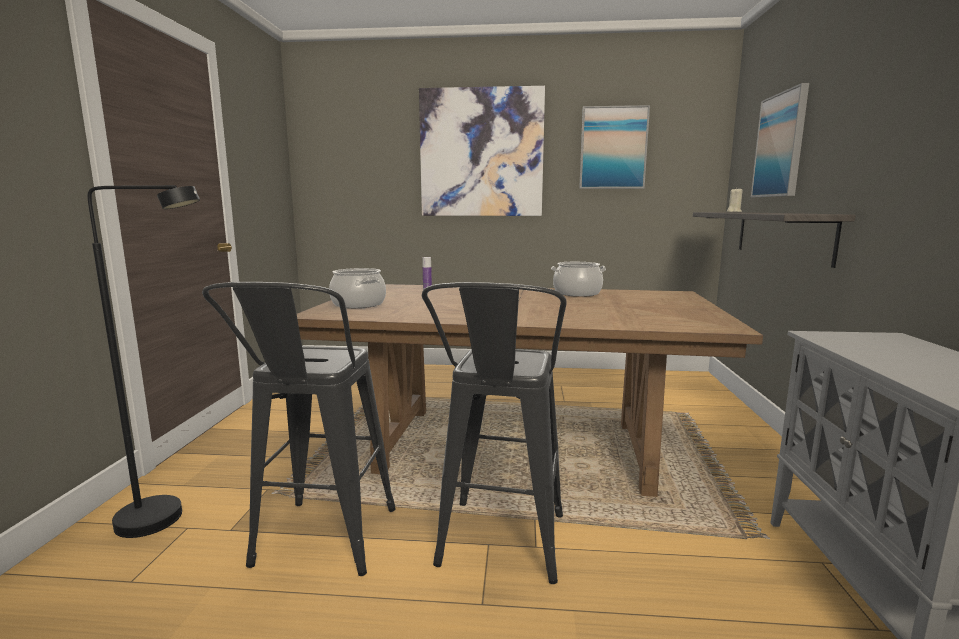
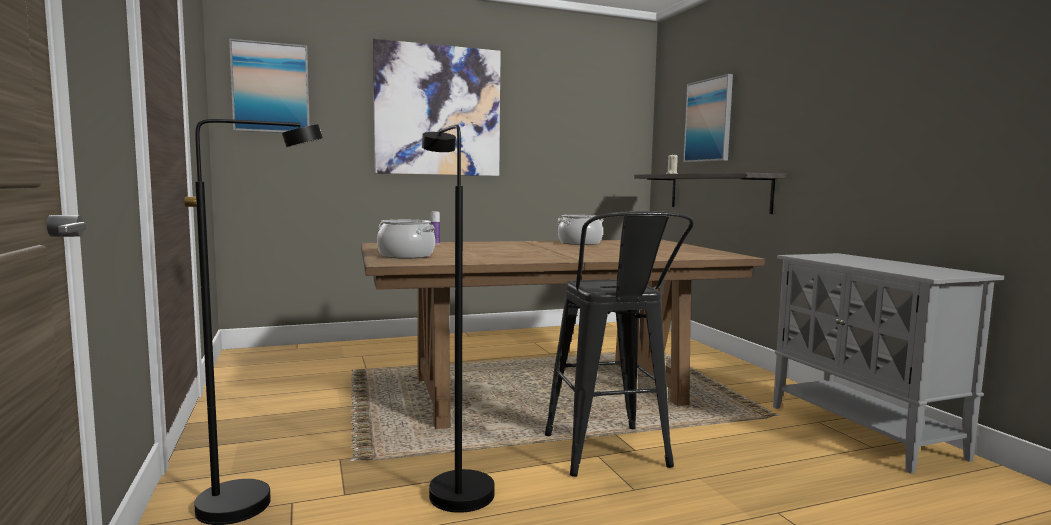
camera: 25 degrees left, 5 degrees down
(319, 546) = (454, 486): black stool -> black floor lamp
(613, 148) = (560, 114): picture -> picture (270, 88)

